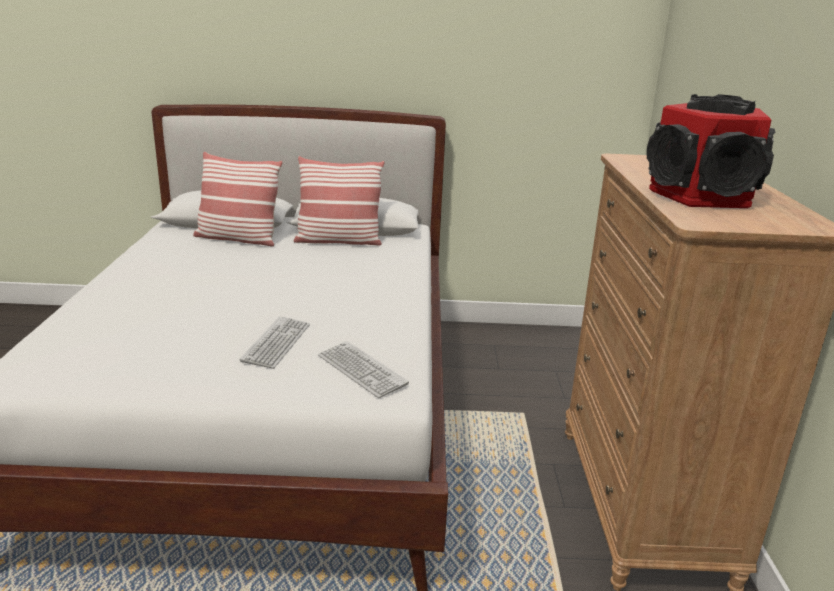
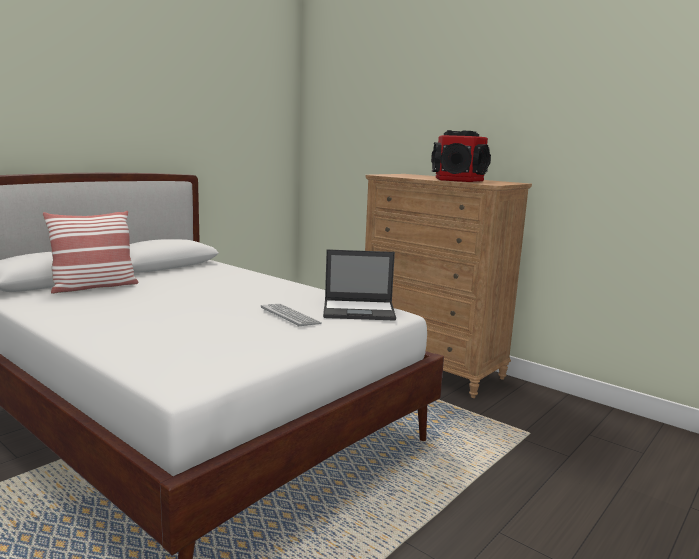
camera: 50 degrees left, 10 degrees down
(338, 241) = (172, 272): pillow -> none
(361, 370) = (360, 310): keyboard -> laptop

